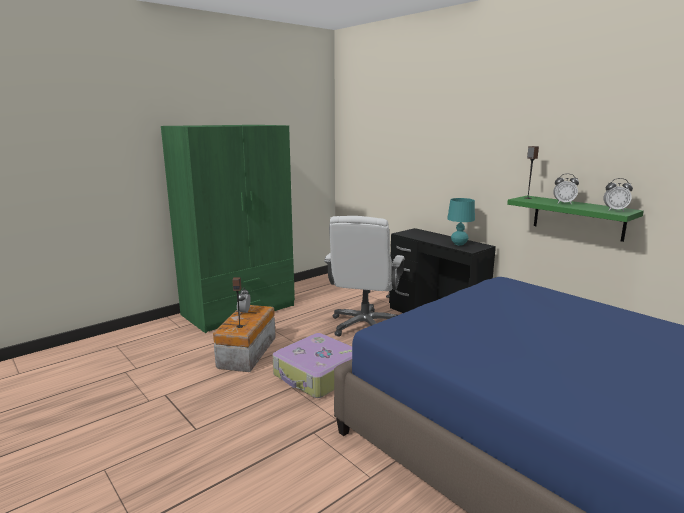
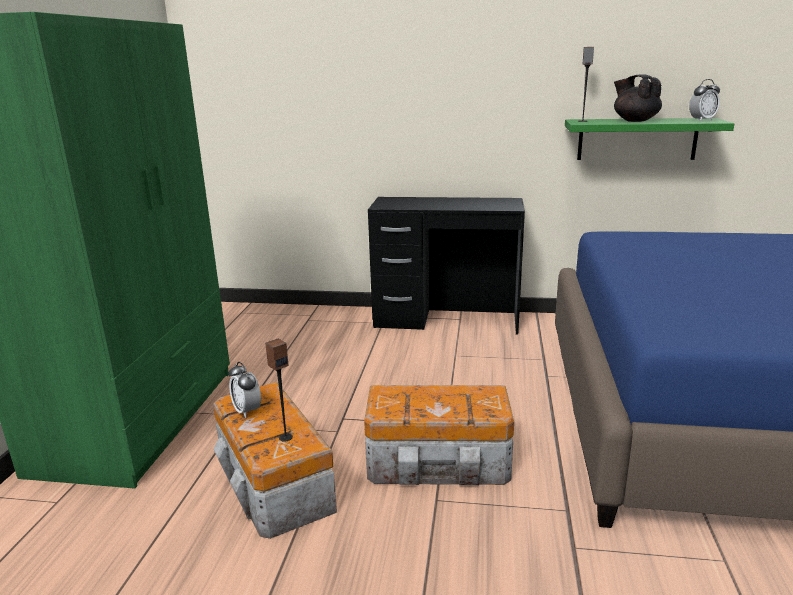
camera: 40 degrees left, 5 degrees up
(317, 375) = (440, 462): suitcase -> storage box
(365, 326) = (382, 364): white office chair -> none
(459, 244) = (482, 204): turquoise table lamp -> none
(563, 203) = (634, 120): alarm clock -> black teapot

